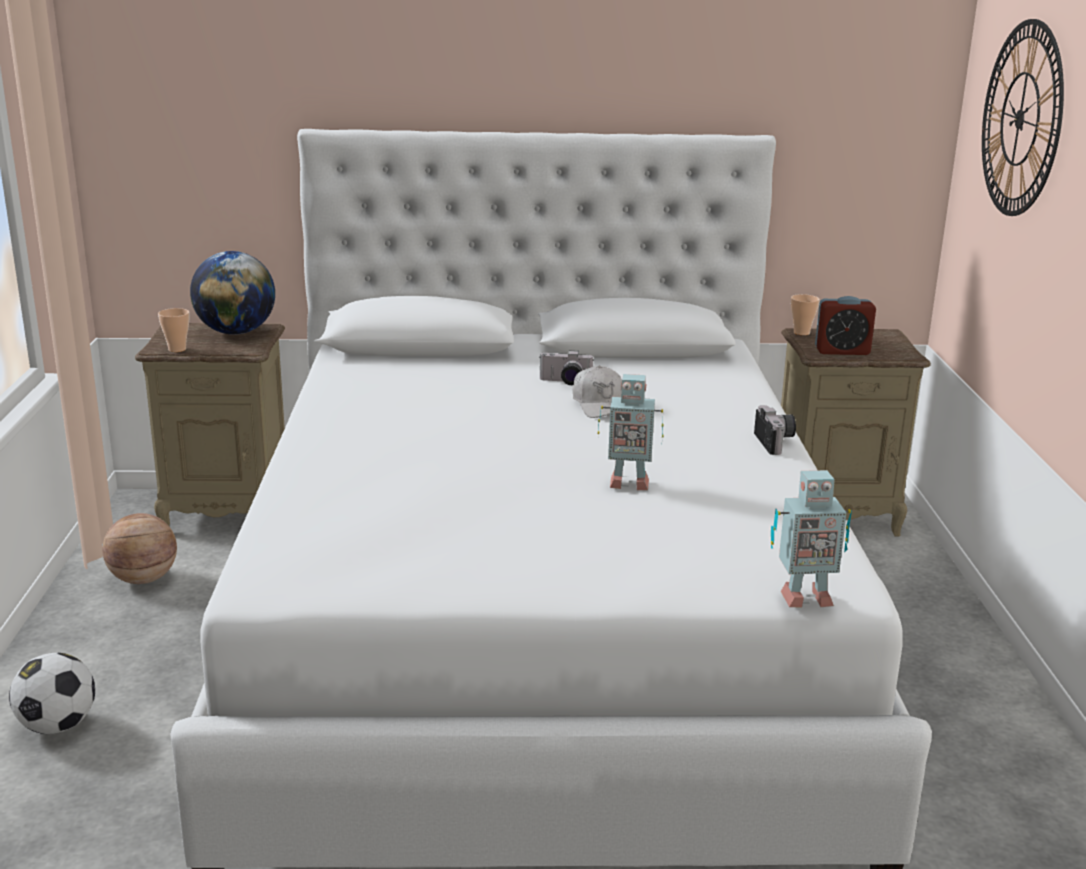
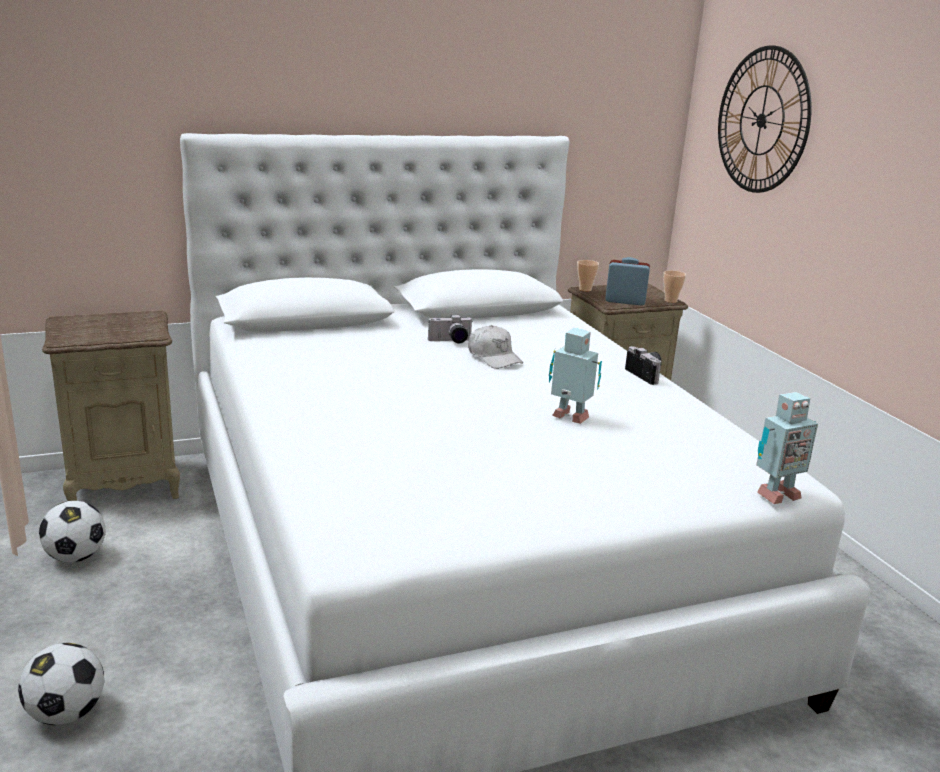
camera: 20 degrees left, 0 degrees up
(143, 579) = (76, 557): basketball -> football
(177, 349) = (82, 340): cup -> cup (670, 300)
(236, 332) = (127, 320): globe -> none
(628, 483) = (570, 419): toy robot -> toy robot turned 135 degrees counterclockwise
(842, 351) = (625, 301): alarm clock -> alarm clock turned 150 degrees counterclockwise

